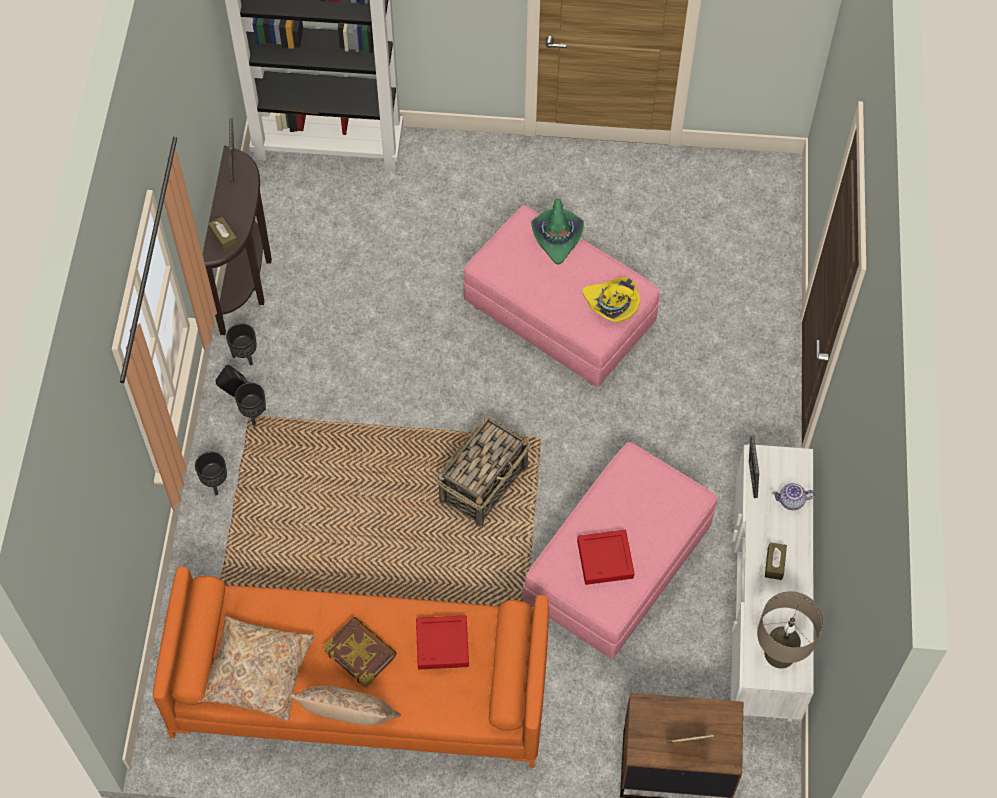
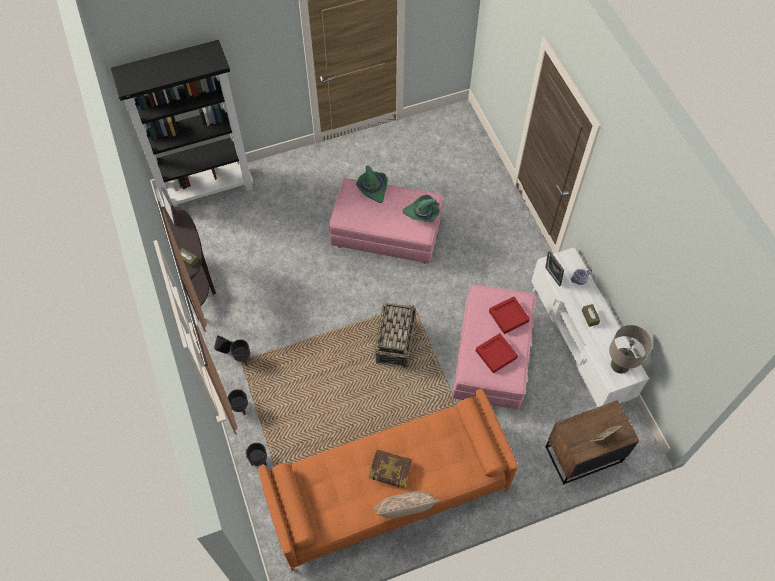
camera: 25 degrees left, 0 degrees up
(244, 356) = (220, 327): black planter -> black planter (259, 461)
(258, 673) = (336, 509): beige pillow -> none
(442, 644) = (434, 443): red tray -> red tray (508, 316)
(611, 304) = (422, 213): yellow hat -> green hat

